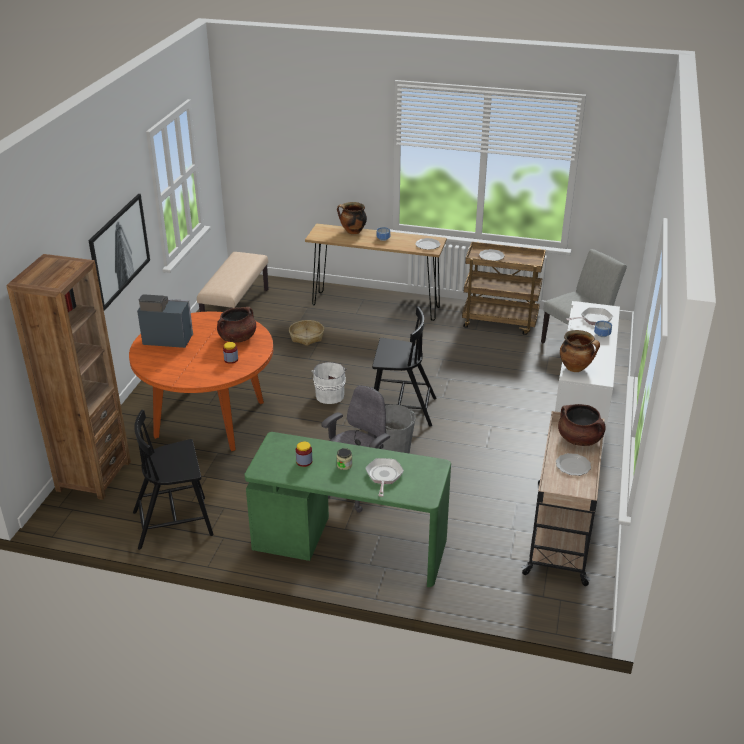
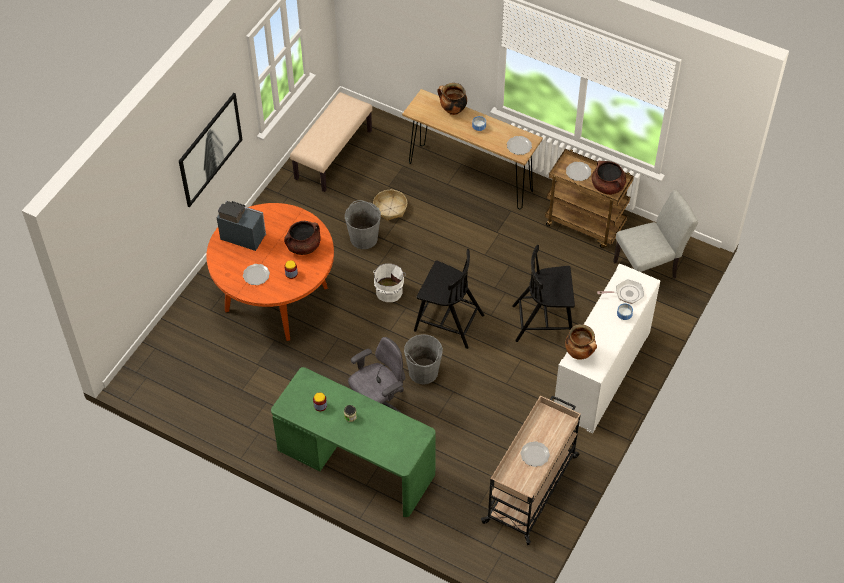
camera: 15 degrees right, 20 degrees up
(93, 476) = (168, 344): brown bookcase -> none
(174, 522) = (224, 409): black chair -> black chair (544, 322)
(191, 366) = (256, 275): none -> plate
(288, 361) = (363, 238): none -> grey bucket
(384, 476) = (377, 435): frying pan -> none
(579, 439) = (554, 427): brown cooking pot -> brown cooking pot (608, 186)

